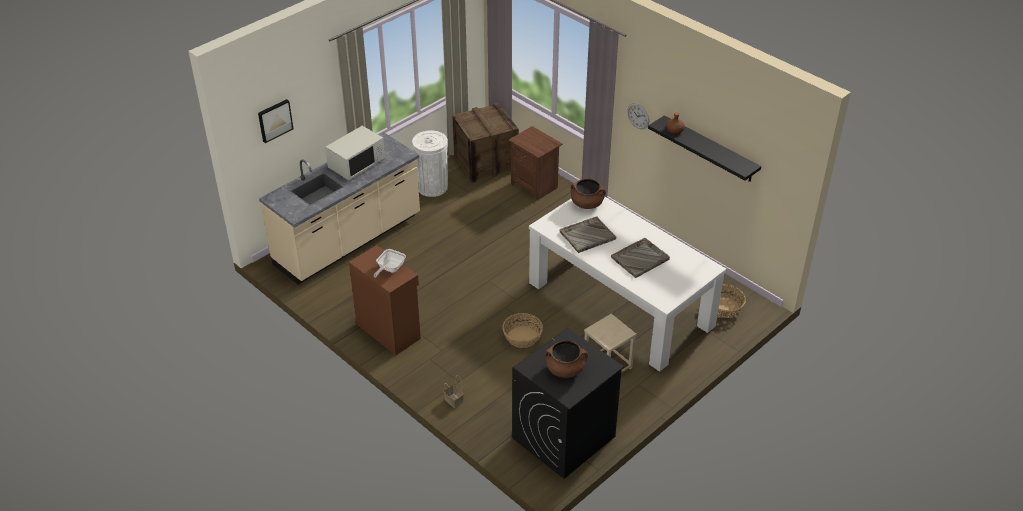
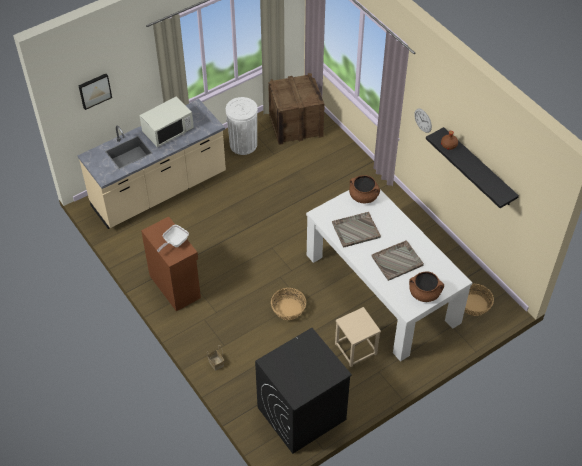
camera: 10 degrees right, 10 degrees up
(535, 185) = (334, 155): brown nightstand -> none
(565, 369) = (300, 370): brown cooking pot -> brown cooking pot (424, 293)

